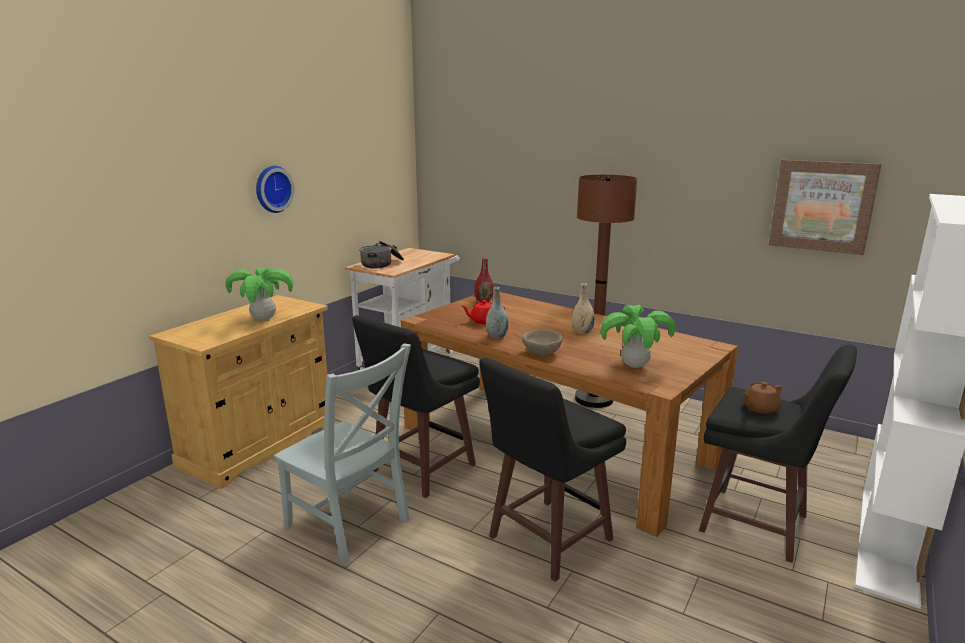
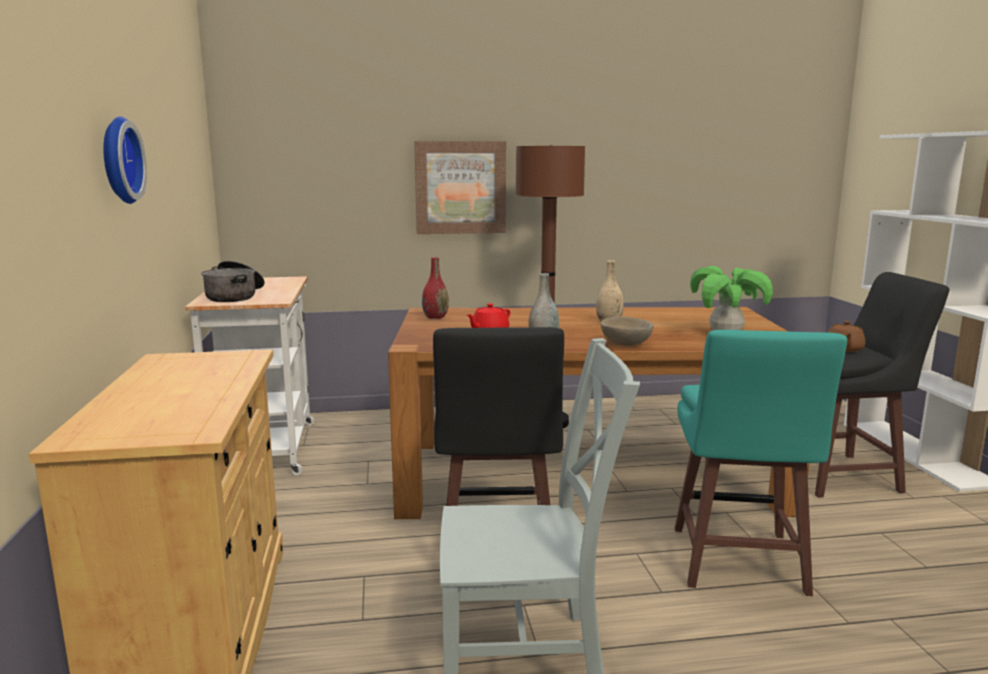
camera: 40 degrees left, 5 degrees down
(264, 319) = (214, 382): potted plant -> none
(547, 539) = (737, 562): black stool -> turquoise stool
(822, 206) = (731, 169): picture -> picture (460, 187)

